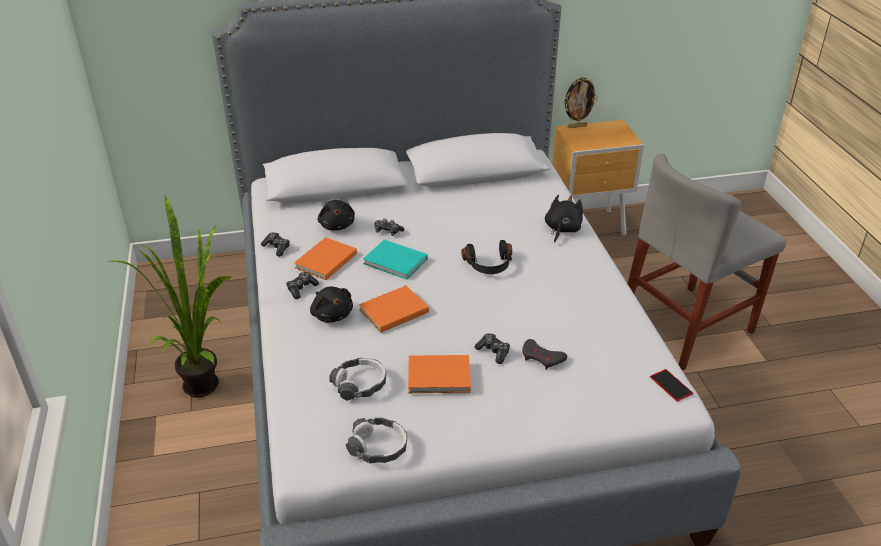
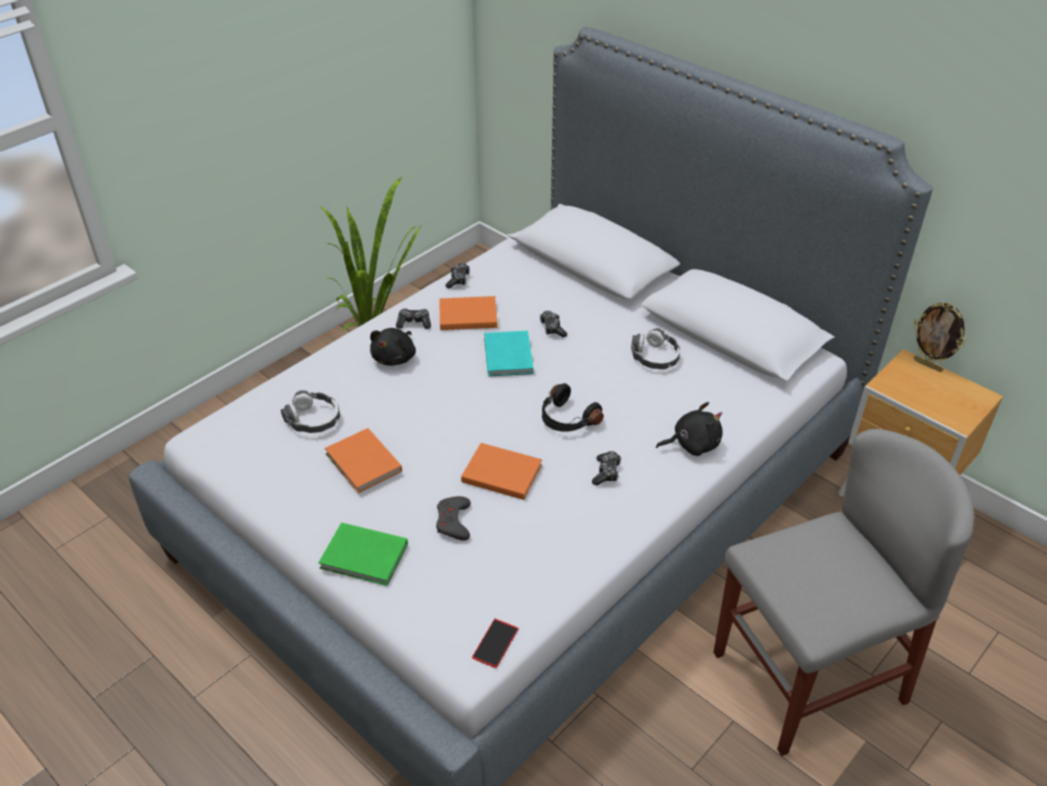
camera: 55 degrees right, 5 degrees up
(337, 225) = (528, 294): black plush toy -> none
(378, 447) = (247, 469): headphones -> headphones (654, 356)
(392, 311) = (430, 389): orange book -> orange book (500, 472)
(493, 352) = (433, 483): game controller -> game controller (606, 472)
(541, 416) = (365, 557): none -> green book
(686, 326) = (808, 677): grey chair -> grey chair turned 135 degrees clockwise

